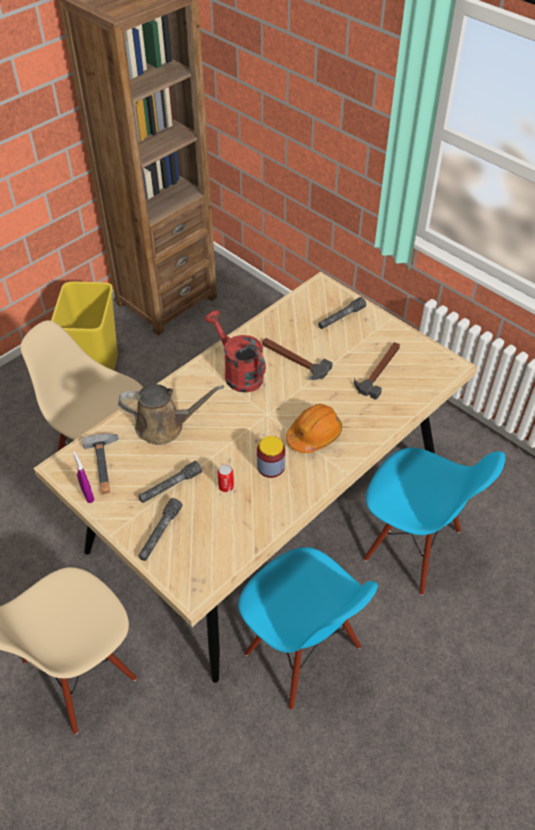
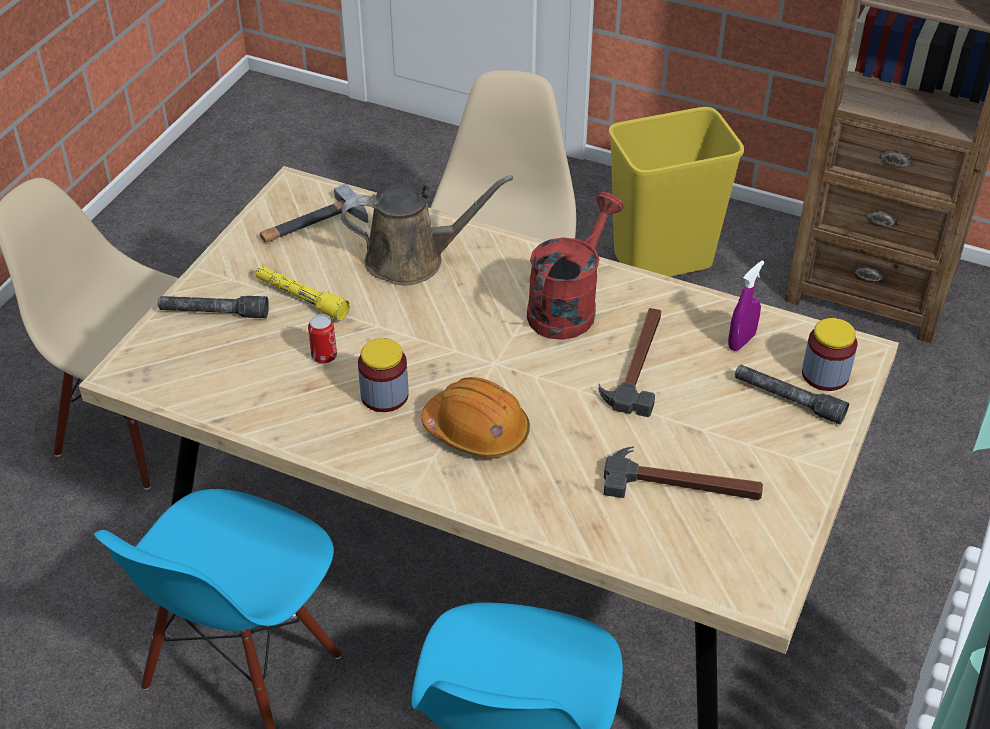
camera: 70 degrees right, 5 degrees down
(87, 495) = (256, 226): purple spray bottle -> purple spray bottle (741, 341)
(165, 426) = (413, 260): brown watering can -> brown watering can turned 75 degrees counterclockwise
(170, 486) = (301, 298): grey flashlight -> yellow flashlight
(330, 300) = (825, 374): none -> jar

